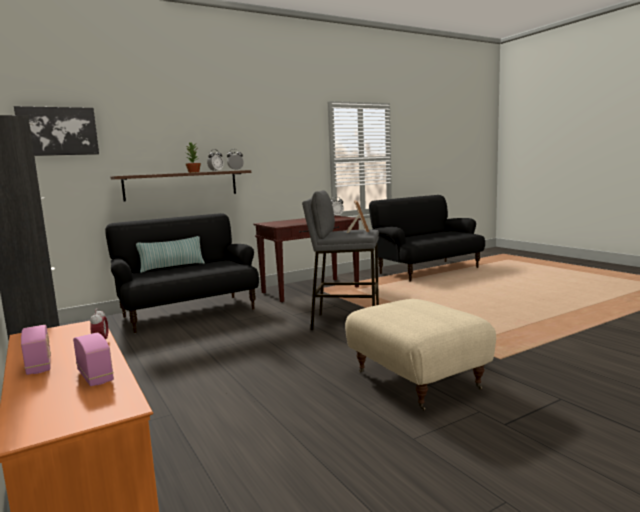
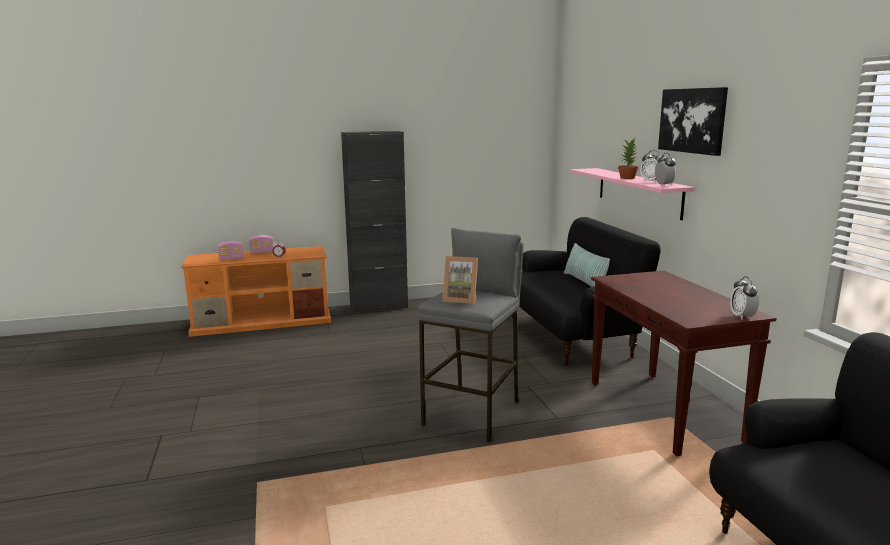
camera: 105 degrees right, 5 degrees up
(58, 131) = (579, 118): picture -> picture (692, 120)
(181, 185) = (638, 192): brown shelf -> pink shelf
(415, 381) = (272, 418): beige ottoman -> none

